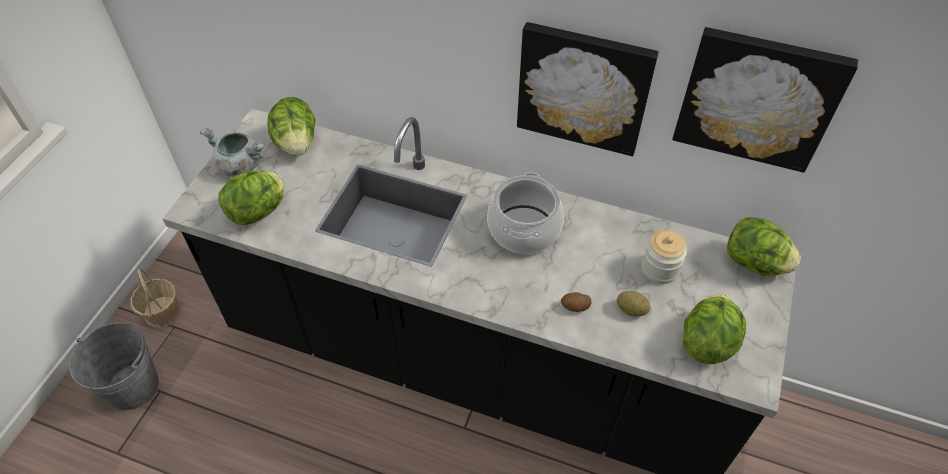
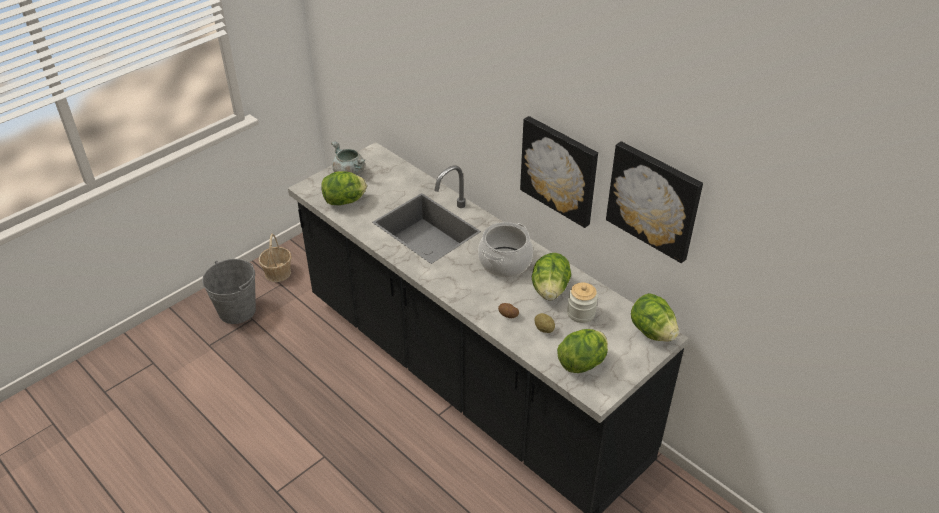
camera: 25 degrees right, 10 degrees down
(296, 143) = (391, 170): lettuce -> lettuce (550, 290)

